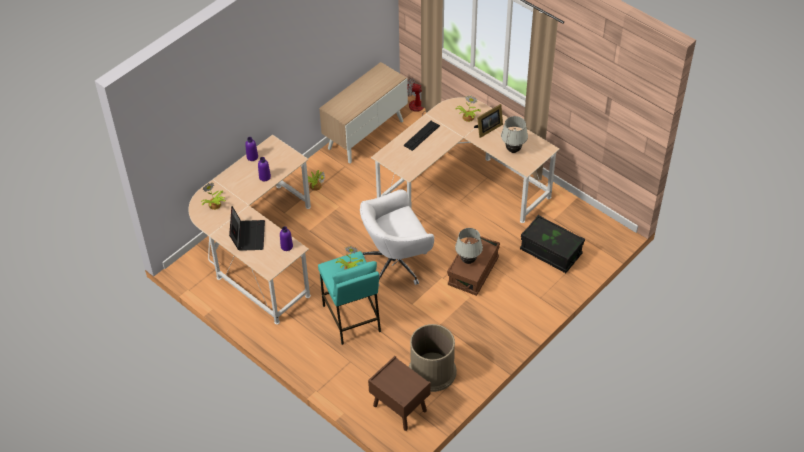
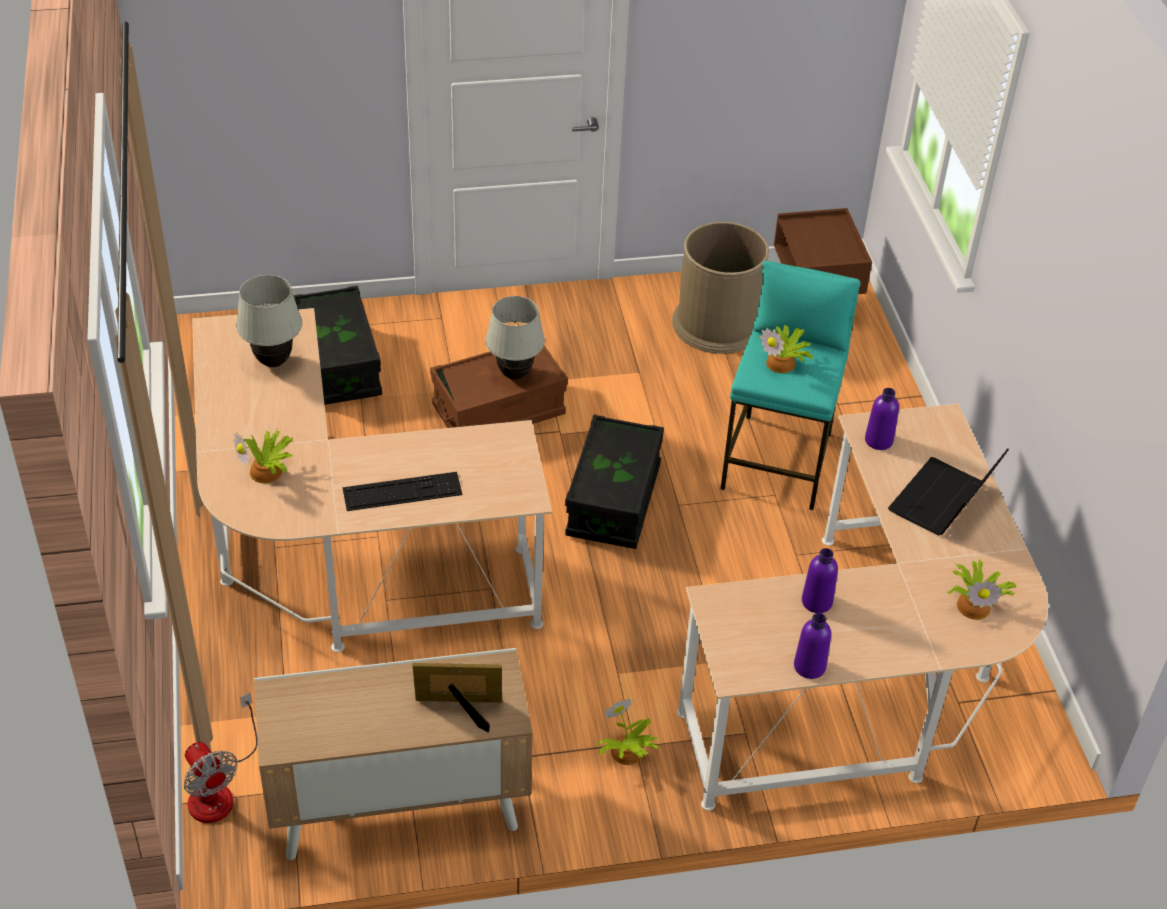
camera: 145 degrees left, 5 degrees down
(396, 263) = (613, 501): white office chair -> black storage box
(487, 129) = (263, 426): picture frame -> picture frame (461, 709)

